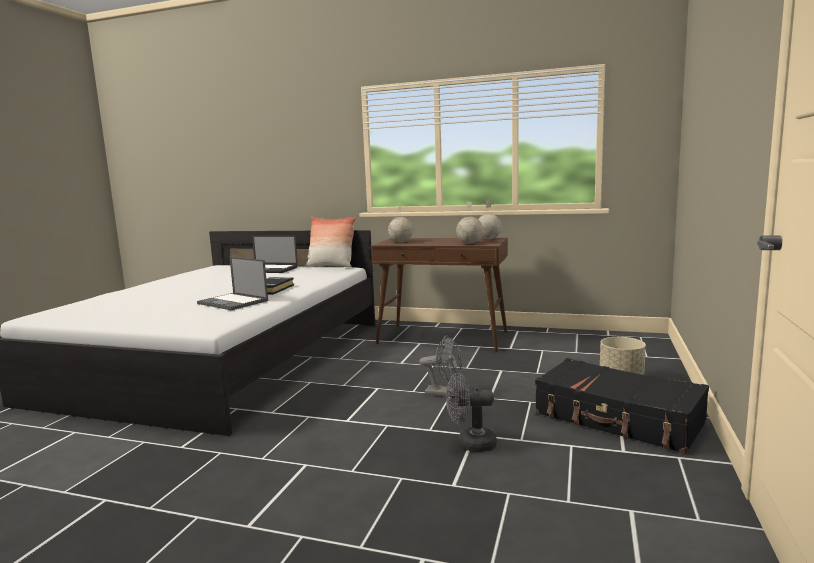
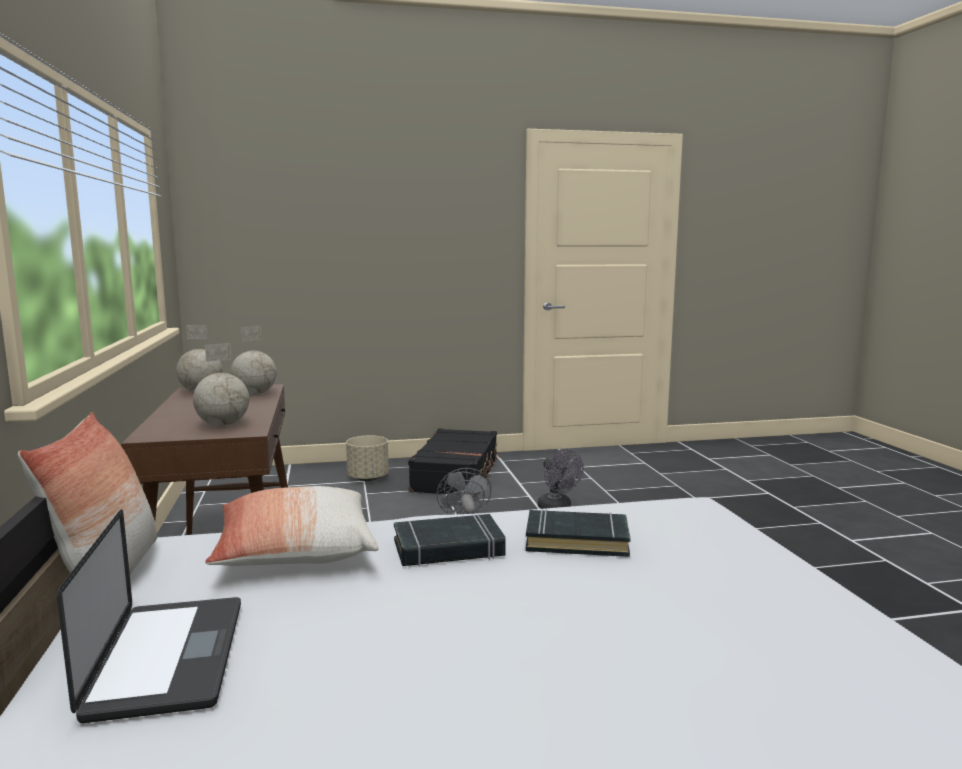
camera: 120 degrees left, 0 degrees up
(233, 302) = (577, 540): laptop -> black book
(309, 277) = (295, 553): none -> pillow

